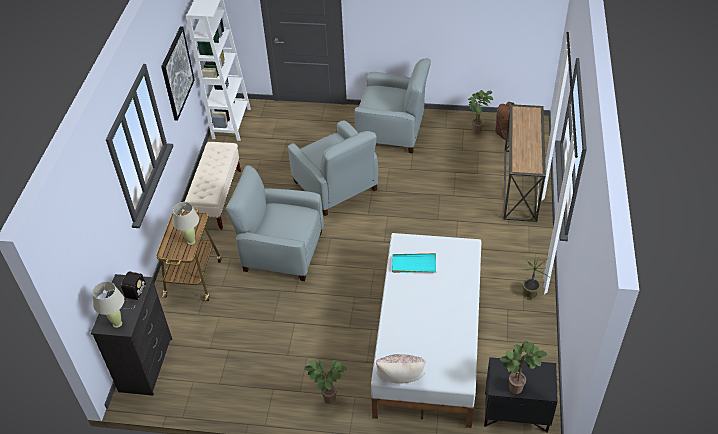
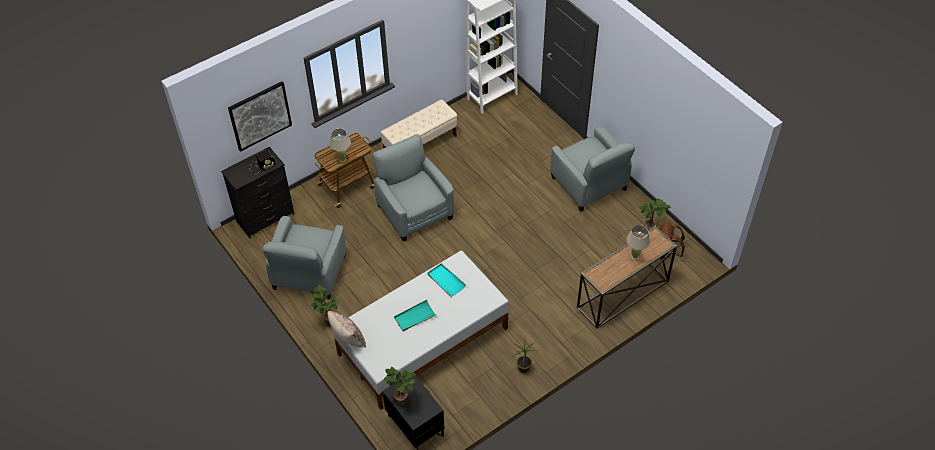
camera: 45 degrees right, 5 degrees up
(117, 323) = (238, 176): beige table lamp -> beige table lamp (635, 256)
(177, 73) = (433, 37): picture -> picture (260, 115)
(336, 187) = (500, 195): grey armchair -> grey armchair (309, 273)
(429, 313) = (415, 317): none -> turquoise tray

